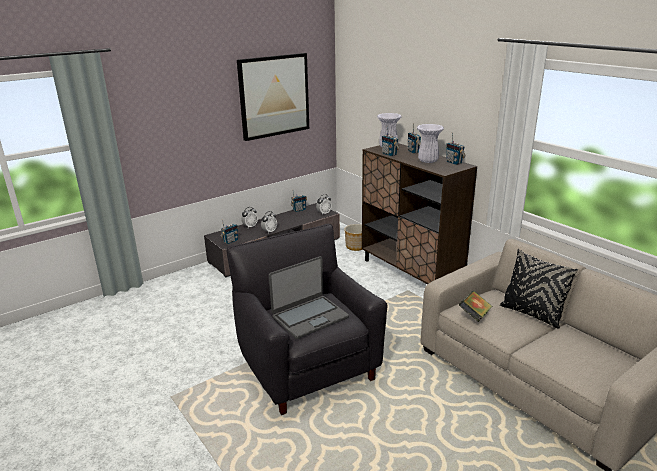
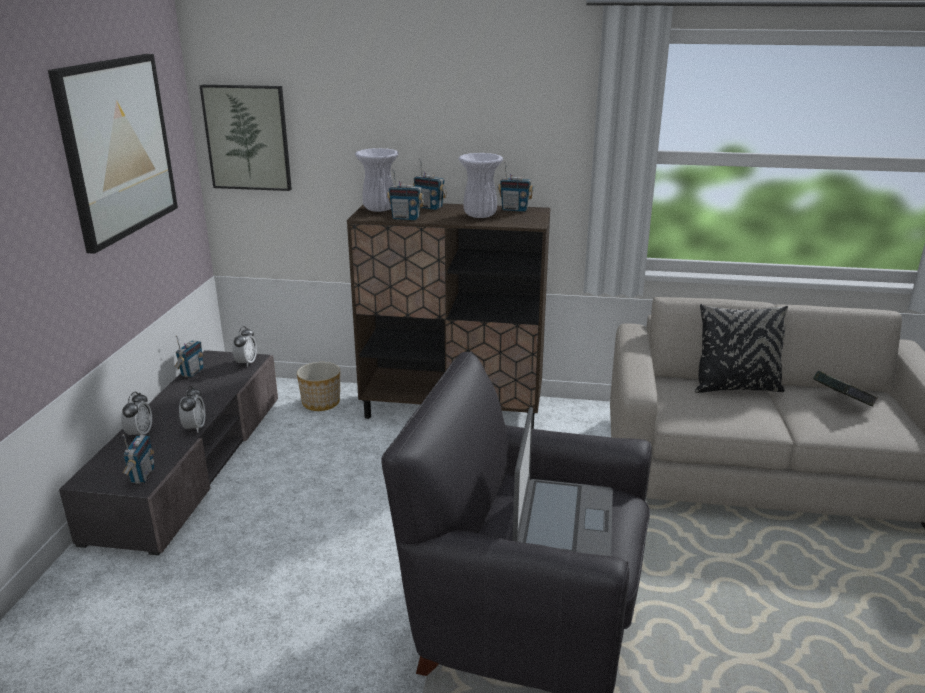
camera: 45 degrees left, 0 degrees up
(353, 98) = (248, 138): none -> picture
(474, 315) = (699, 417): book -> book (841, 403)

